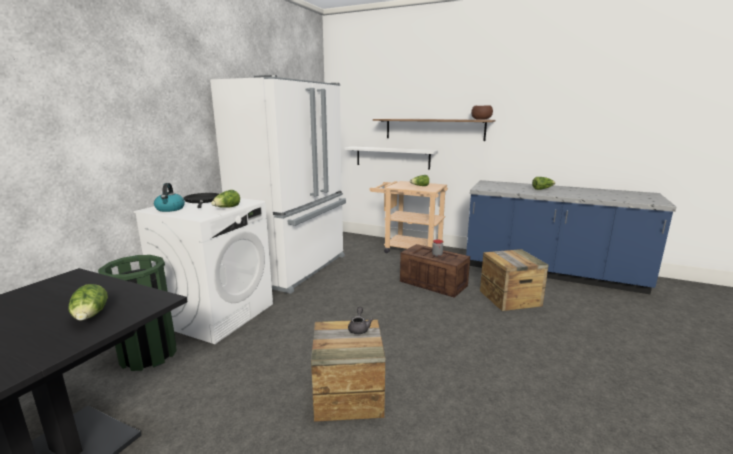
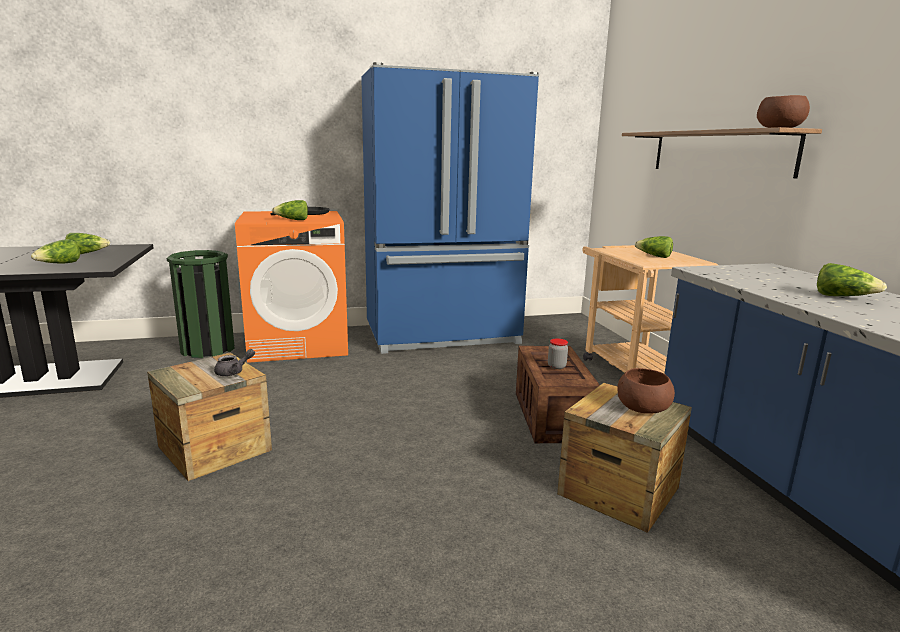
camera: 50 degrees right, 0 degrees up
(58, 299) = (87, 253): none -> lettuce
(170, 209) = (263, 214): kettle -> none
(217, 314) = (299, 343): white washing machine -> orange washing machine
(295, 268) = (443, 335): white fridge -> blue fridge
(392, 157) = (658, 204): white shelf -> none
(516, 256) = (642, 408): none -> brown bowl

